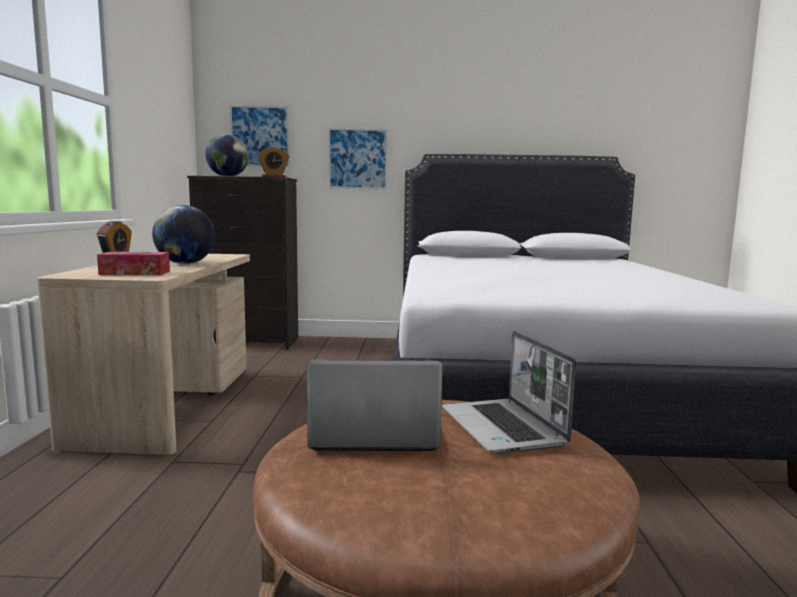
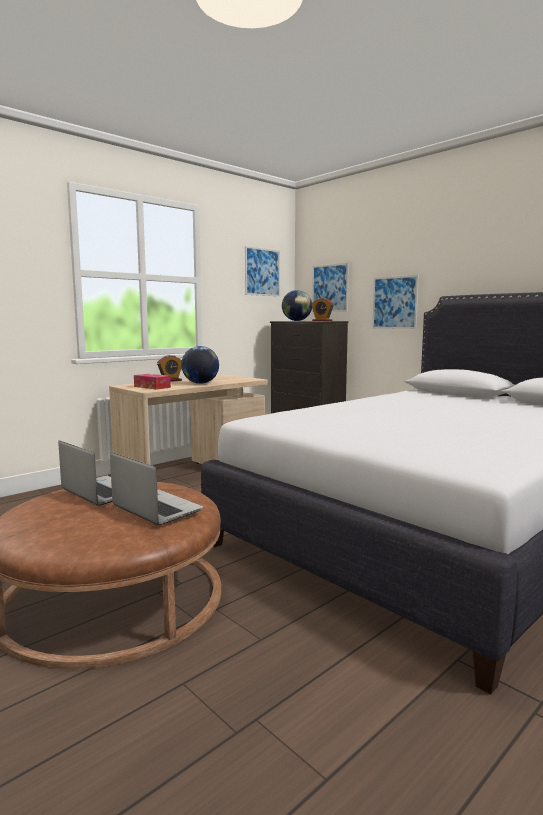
camera: 45 degrees right, 0 degrees up
(169, 104) = (262, 272): none -> picture
(504, 428) = (155, 509): laptop -> laptop turned 105 degrees clockwise

